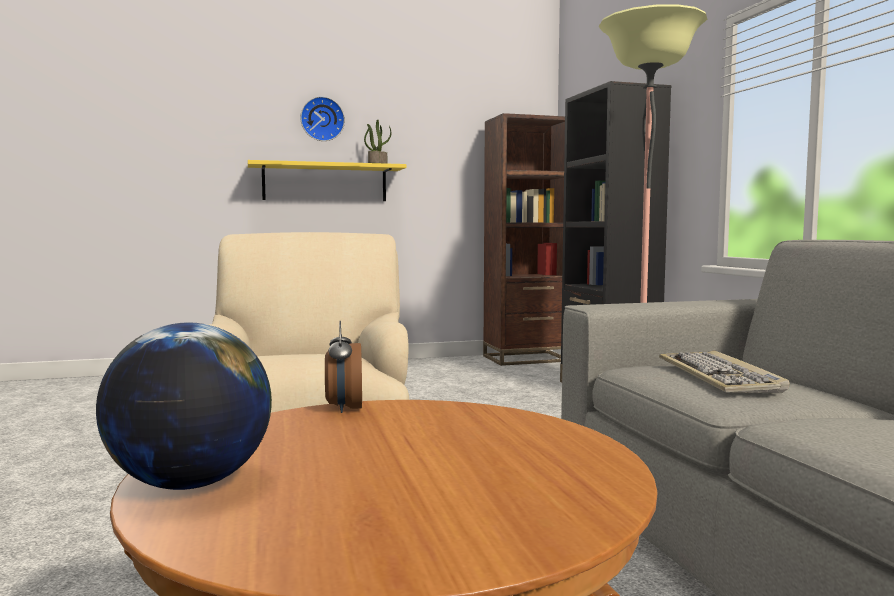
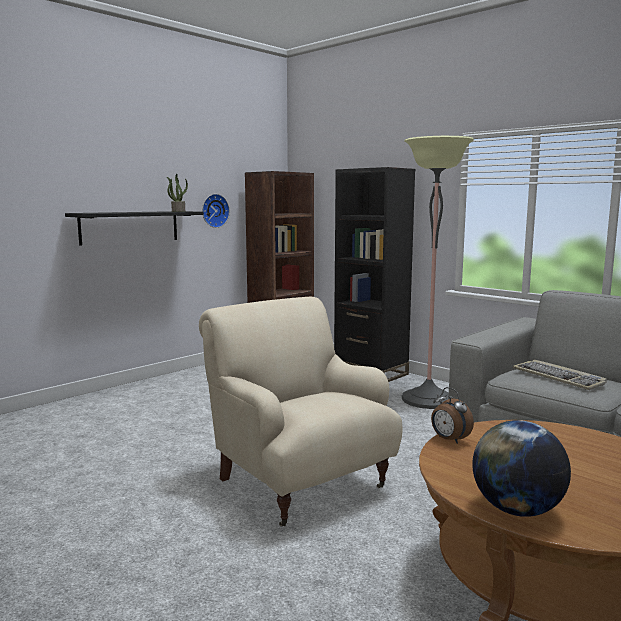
camera: 30 degrees left, 5 degrees up
(322, 119) = (125, 171): wall clock -> wall clock (214, 210)
(325, 183) = (130, 227): yellow shelf -> black shelf

